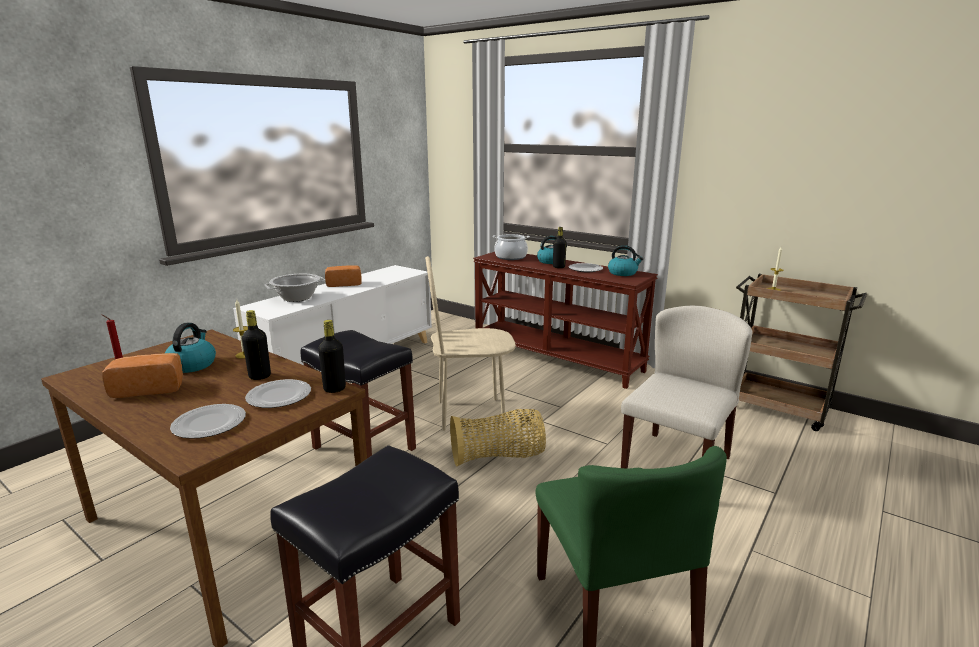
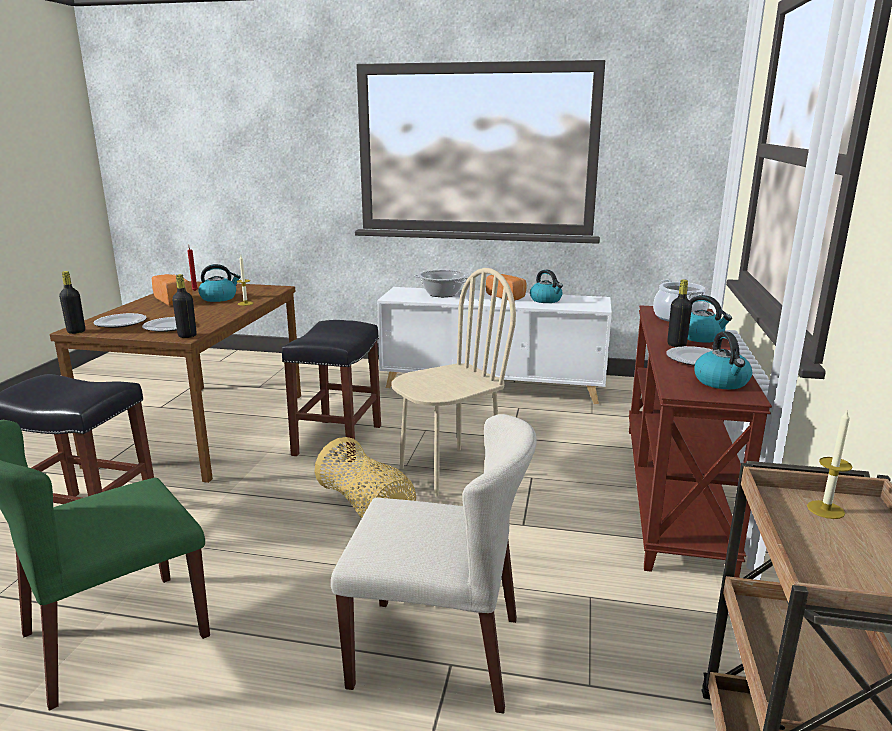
camera: 65 degrees right, 0 degrees up
(260, 376) = (204, 315): black bottle -> black bottle (76, 331)
(374, 278) = (546, 300): none -> kettle
(470, 413) = (449, 471): beige chair -> beige chair turned 90 degrees clockwise

